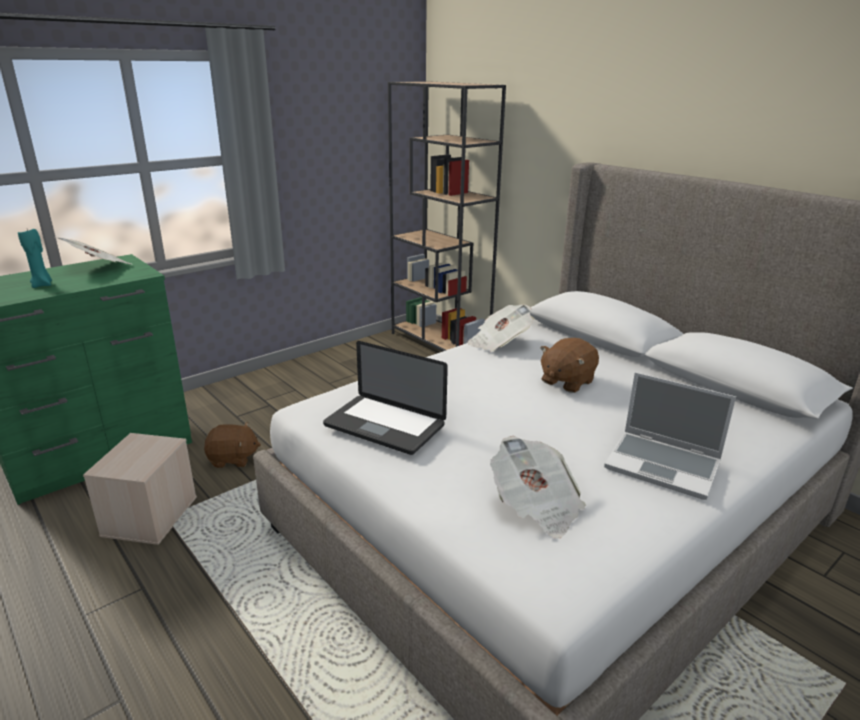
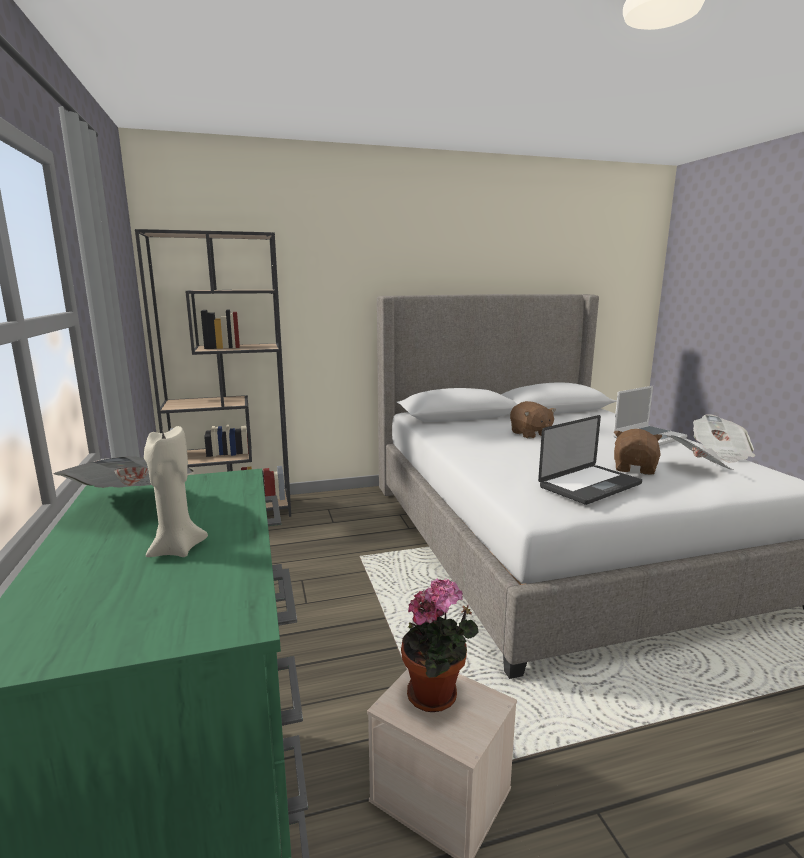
camera: 65 degrees left, 10 degrees down
(42, 285) = (176, 549): turquoise candle -> beige candle
(144, 452) = (437, 696): none -> potted plant
(233, 459) = (349, 693): brown plush toy -> brown plush toy (635, 468)
(499, 343) = (448, 437): newspaper -> newspaper (720, 453)

